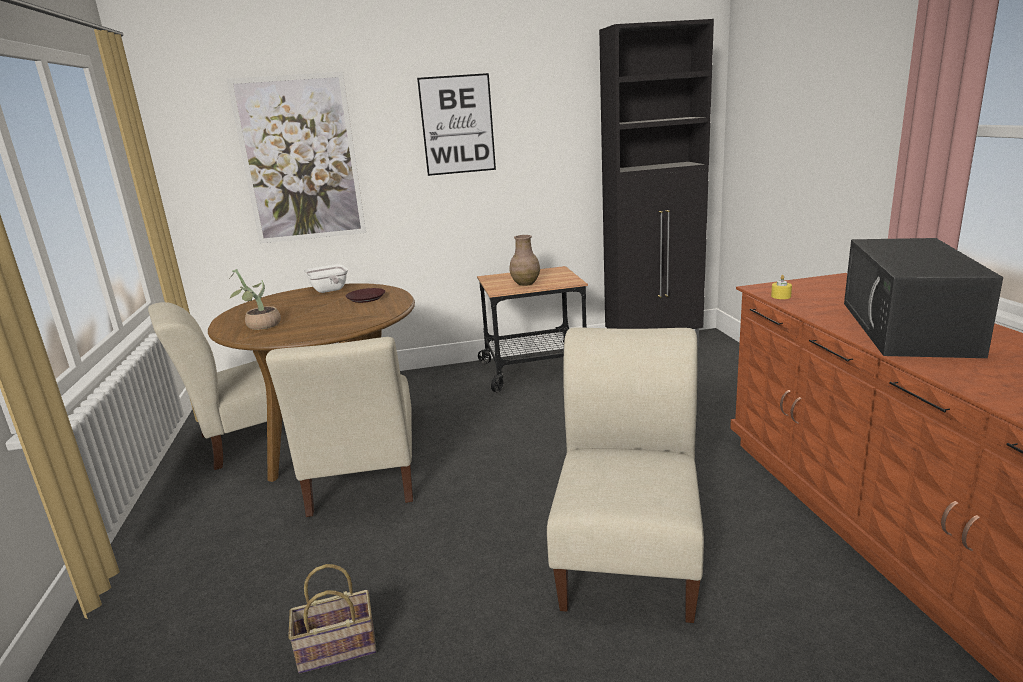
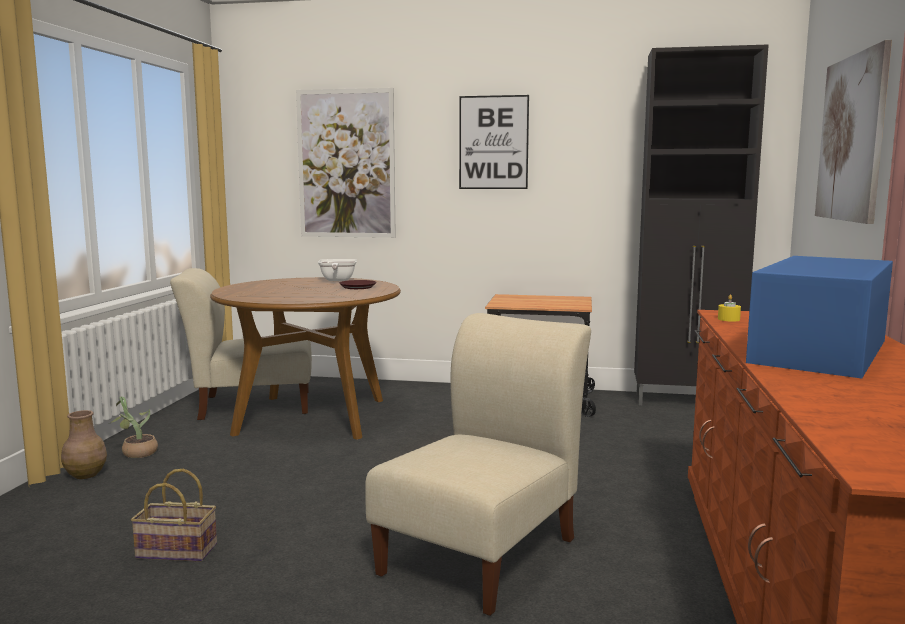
camera: 20 degrees right, 10 degrees down
(259, 326) = (251, 292): potted plant -> potted plant (136, 453)
(363, 479) = (304, 449): beige chair -> none
(525, 283) = (532, 303): brown vase -> brown vase (86, 474)
(811, 111) = (851, 138): none -> picture
(908, 328) = (820, 351): black microwave -> blue microwave

